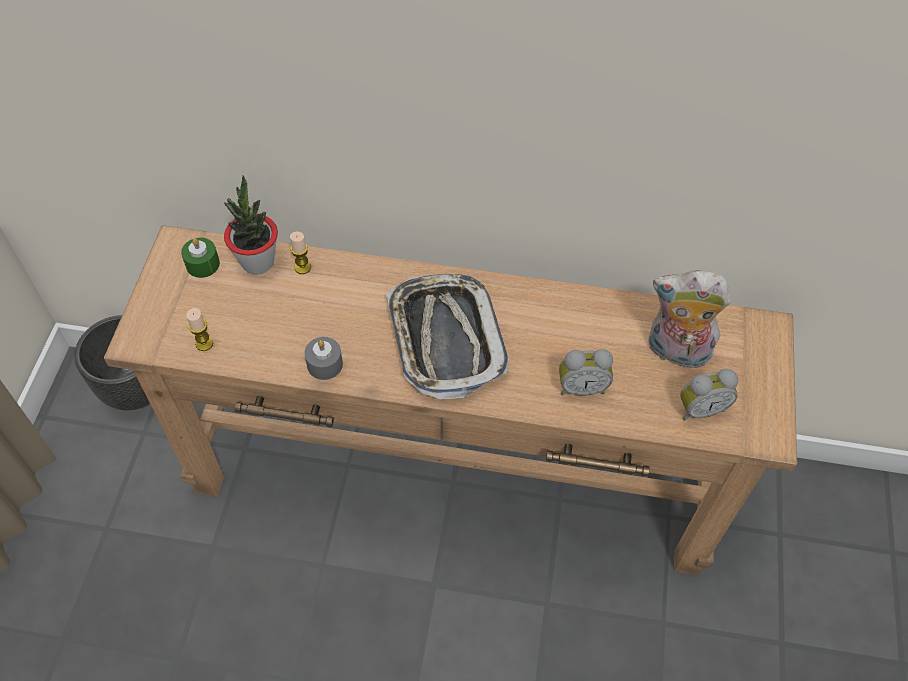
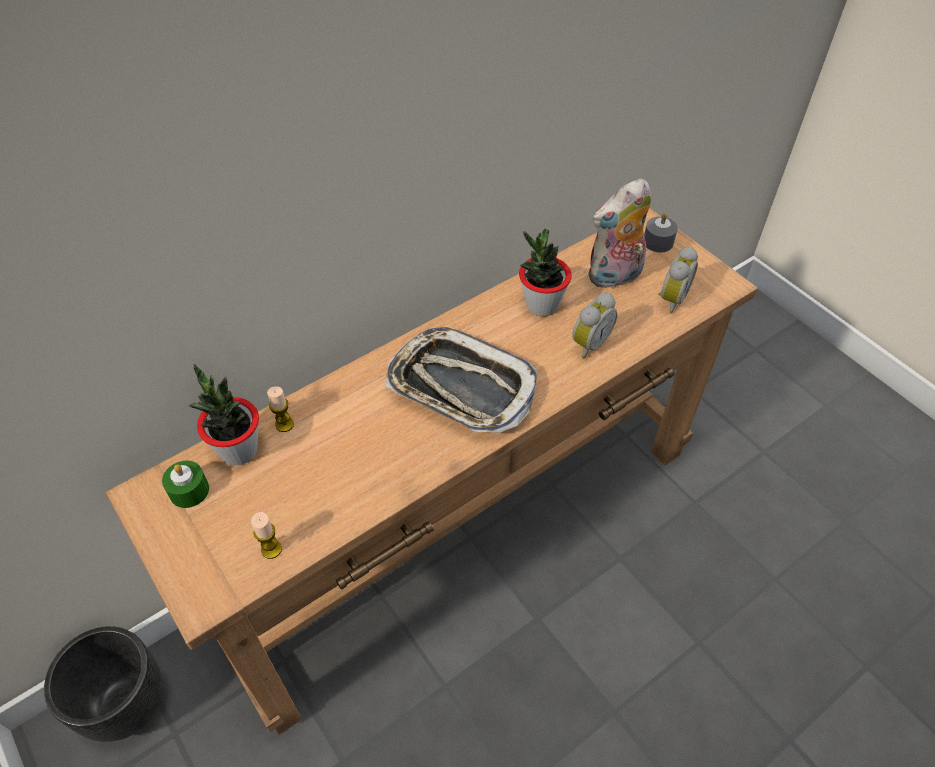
camera: 45 degrees left, 5 degrees down
(325, 364) = (394, 478): grey candle -> grey candle (658, 242)
(584, 327) = (541, 305): none -> potted plant

